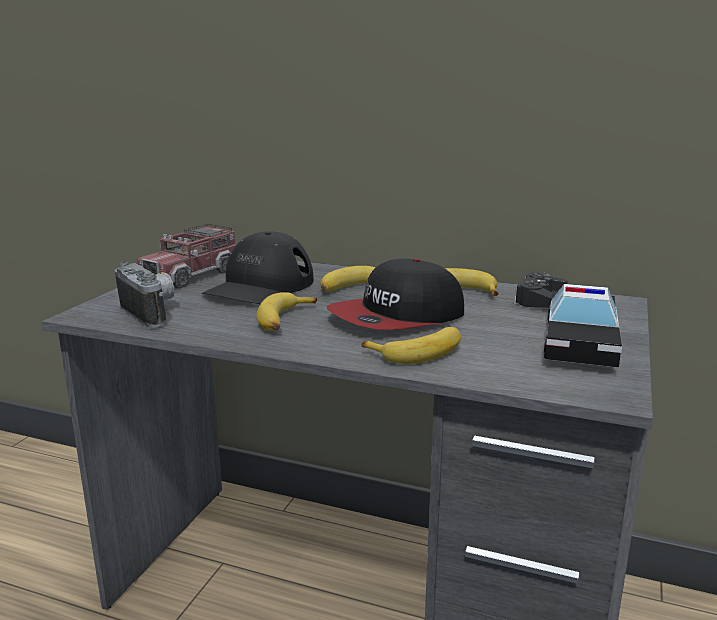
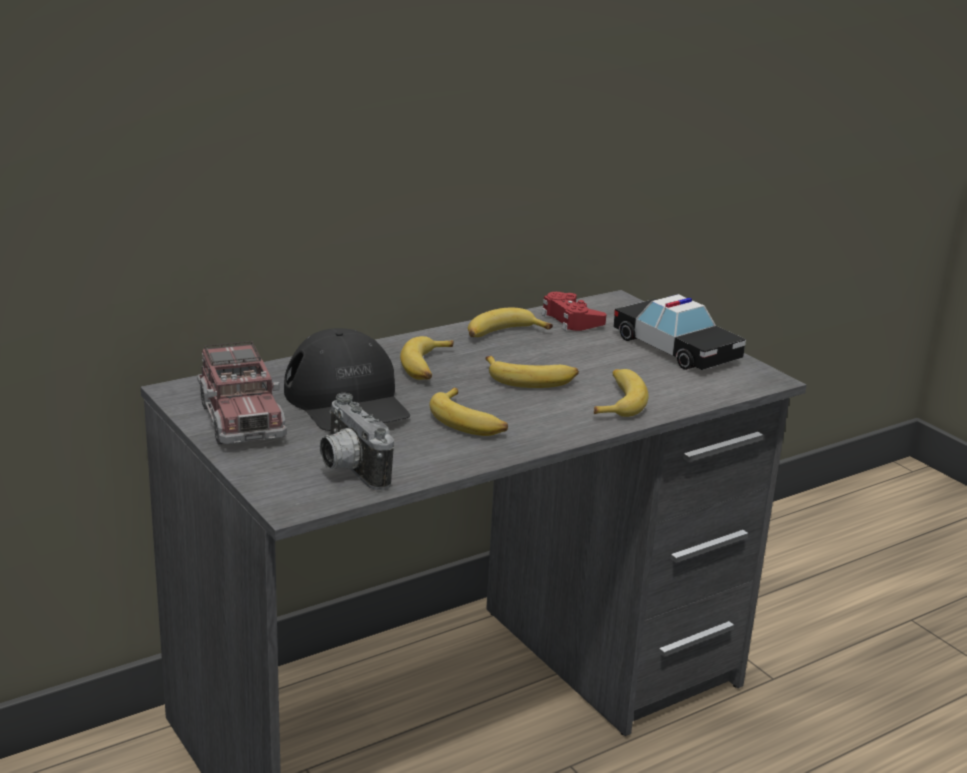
camera: 55 degrees left, 5 degrees up
(153, 313) = (348, 470): camera -> camera turned 120 degrees counterclockwise
(397, 317) = (531, 379): cap -> banana
(539, 299) = (571, 319): black game controller -> red game controller

